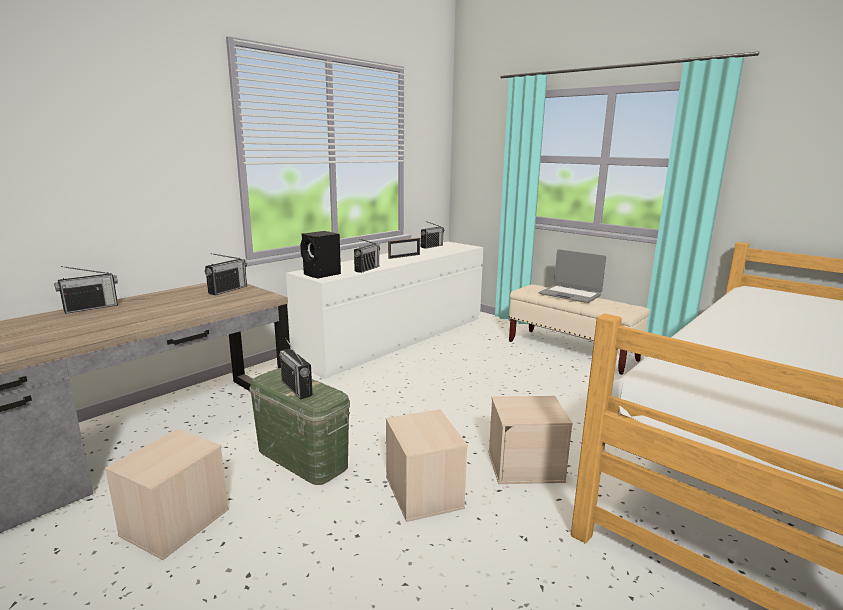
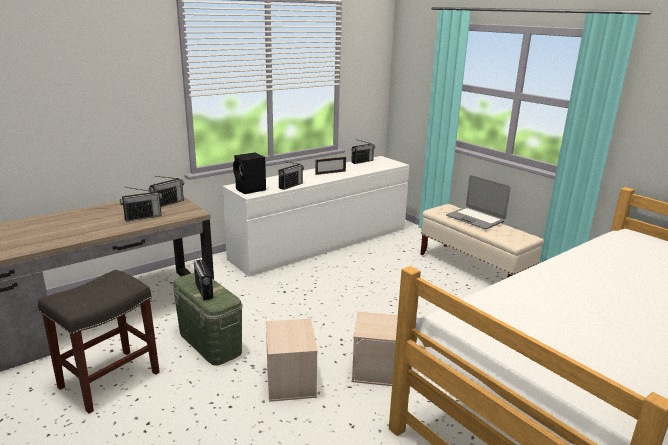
camera: 10 degrees right, 5 degrees up
(91, 308) = (65, 215): radio -> radio (143, 217)
(175, 523) = (108, 381): beige storage box -> grey stool

